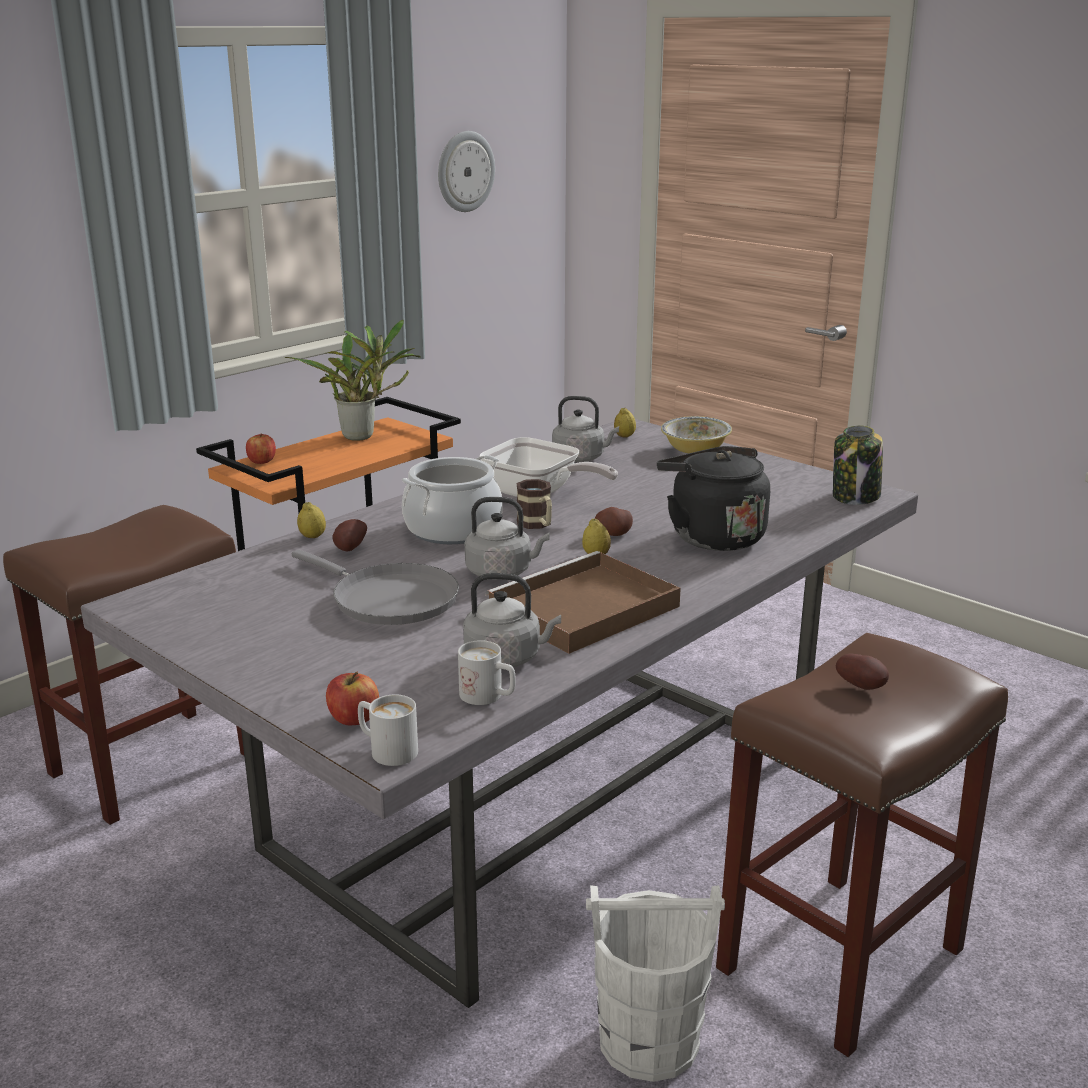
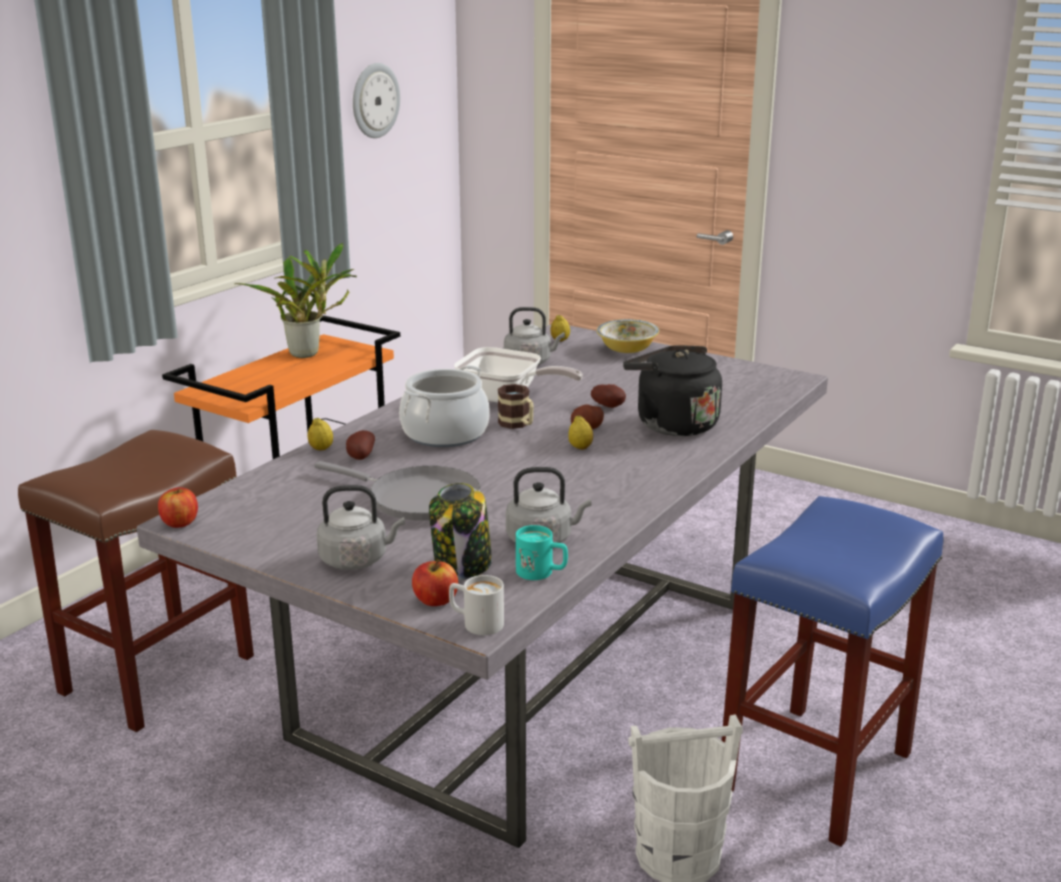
camera: 10 degrees left, 0 degrees up
(261, 461) = (223, 383): apple -> apple (180, 523)
(488, 697) = (542, 573): white mug -> turquoise mug
(502, 572) = (506, 468): grey kettle -> grey kettle (357, 560)
(582, 609) = (588, 494): brown tray -> none
(840, 961) = (816, 774): brown stool -> blue stool
(855, 497) = (778, 382): jar -> jar (462, 566)
(862, 687) = (832, 540): potato -> potato (609, 407)

